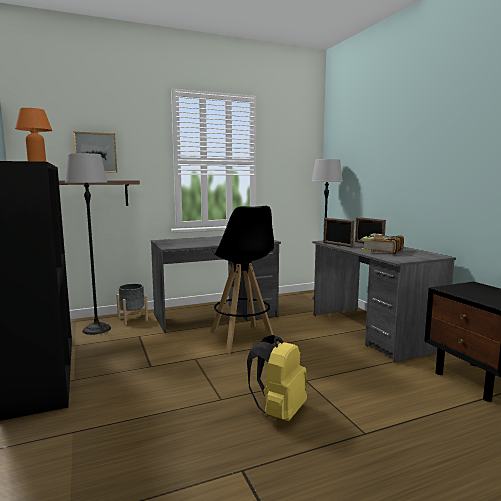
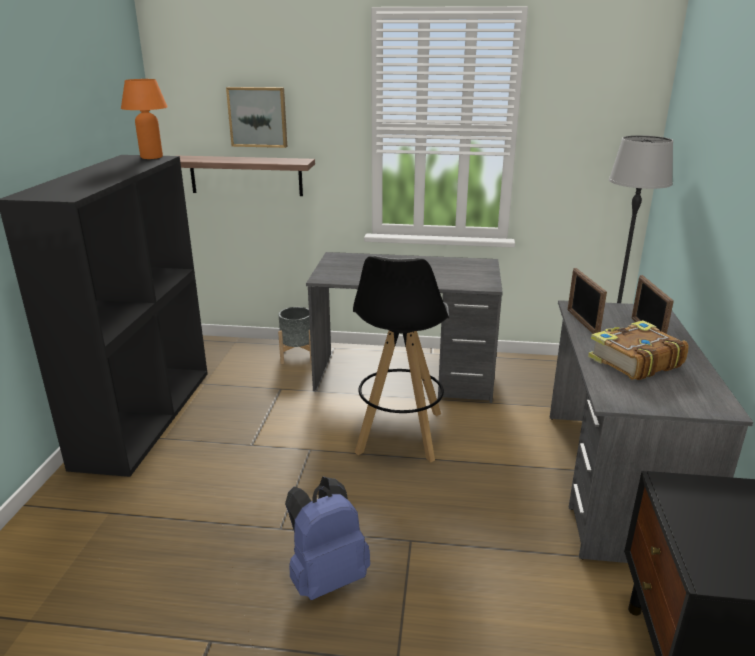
camera: 30 degrees right, 15 degrees up
(97, 329) = (246, 363): floor lamp -> none
(279, 412) = (326, 577): yellow backpack -> blue backpack

